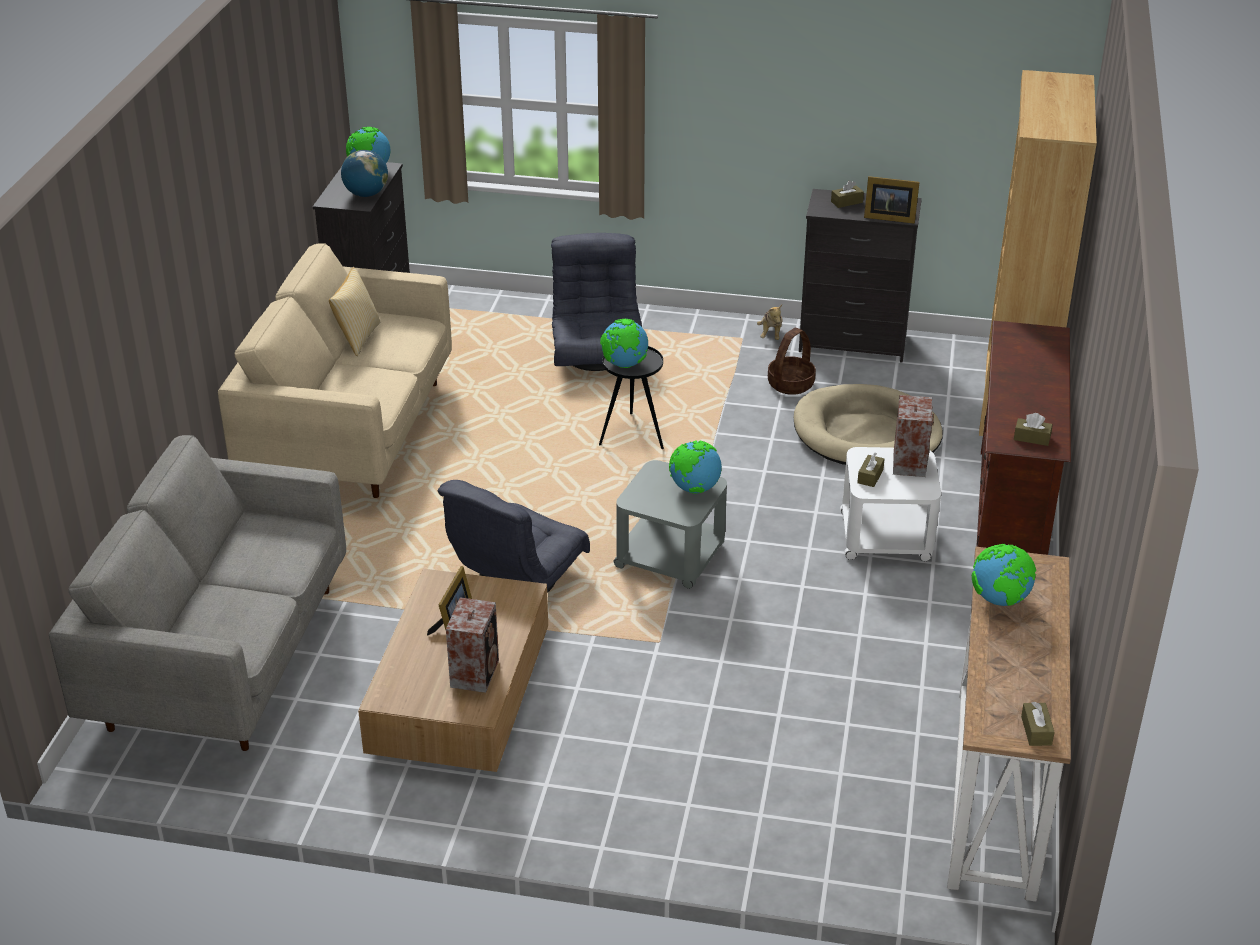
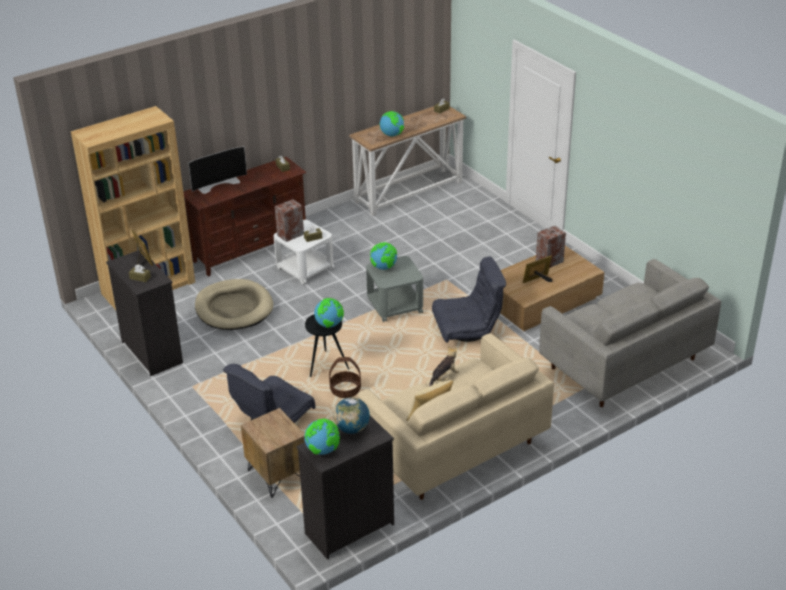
camera: 135 degrees left, 0 degrees up
(511, 319) = (276, 475): none -> brown nightstand
(770, 334) = (175, 380): plush toy -> plush toy (444, 378)
(790, 384) = (218, 349): basket -> basket (345, 390)
(1051, 364) = (218, 184): none -> television

